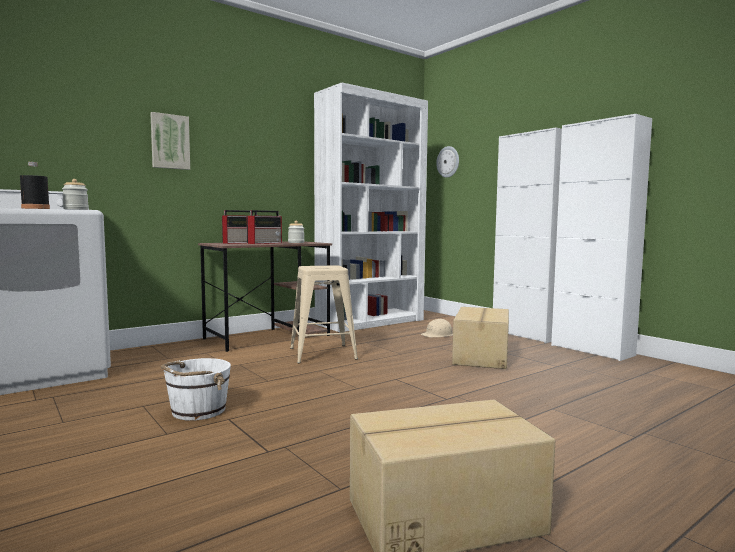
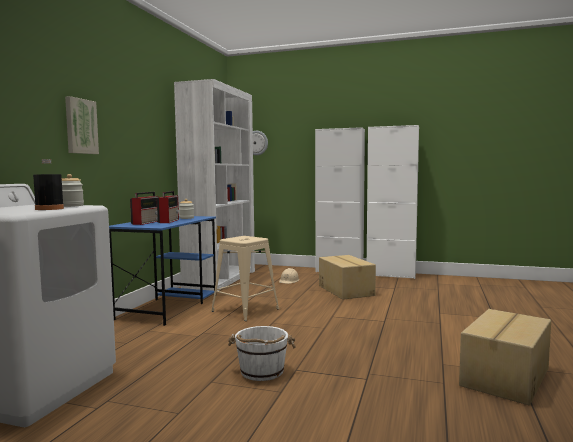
camera: 35 degrees left, 0 degrees up
(268, 337) = (169, 306): brown desk -> blue desk

